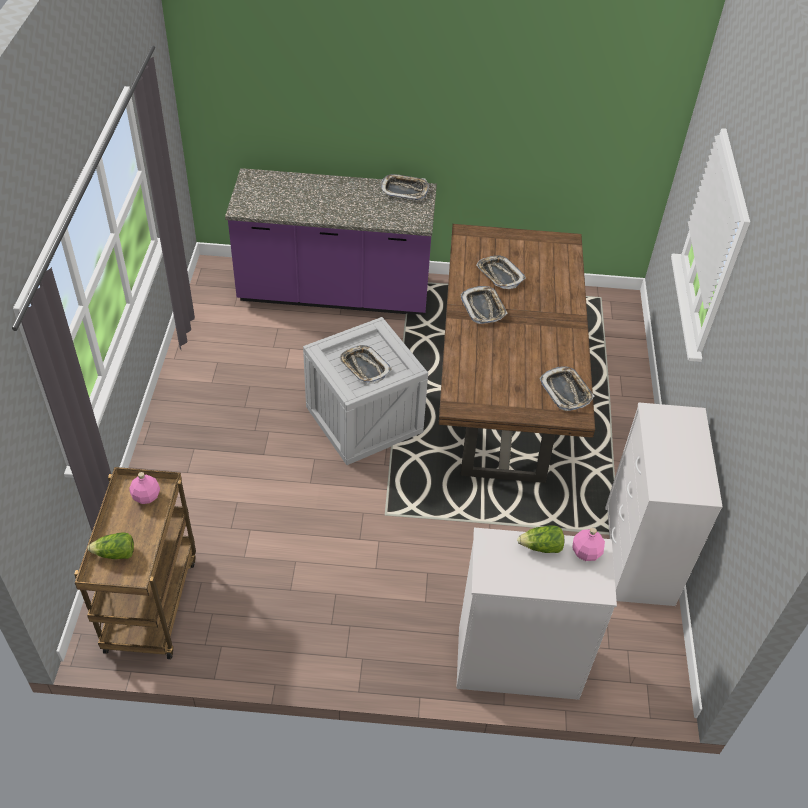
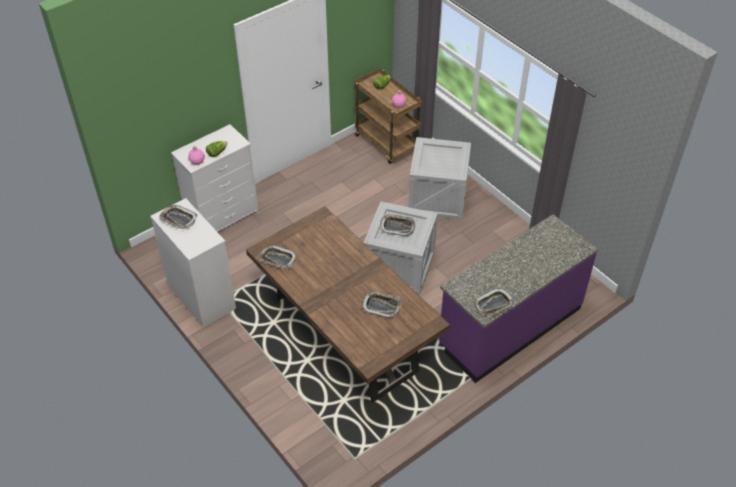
camera: 140 degrees right, 0 degrees up
(208, 466) = (437, 197): none -> crate
(483, 308) = (367, 277): tray -> tray (178, 219)

